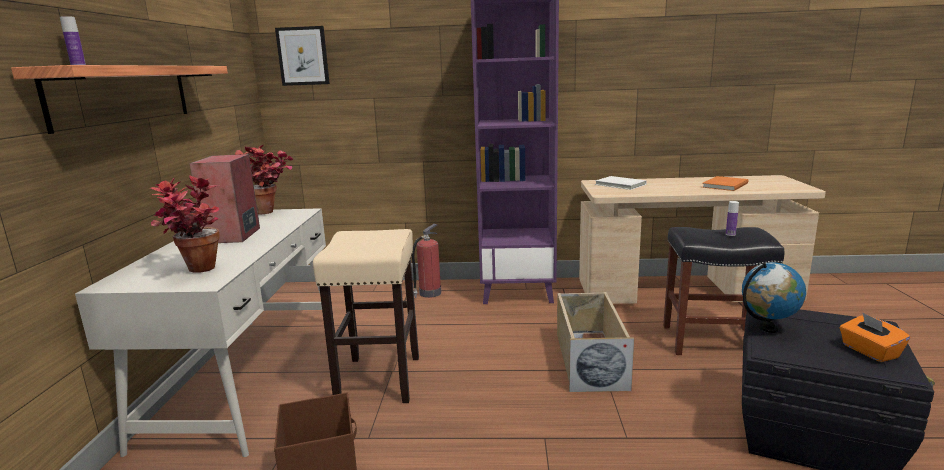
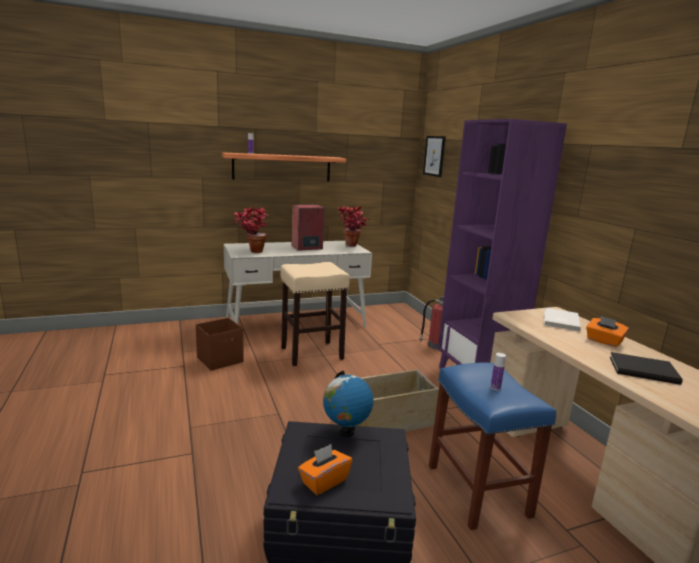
camera: 65 degrees right, 0 degrees up
(668, 183) = (604, 341): none -> orange tissue box
(711, 341) = (476, 489): black stool -> blue stool
(723, 185) = (641, 369): orange book -> black book

